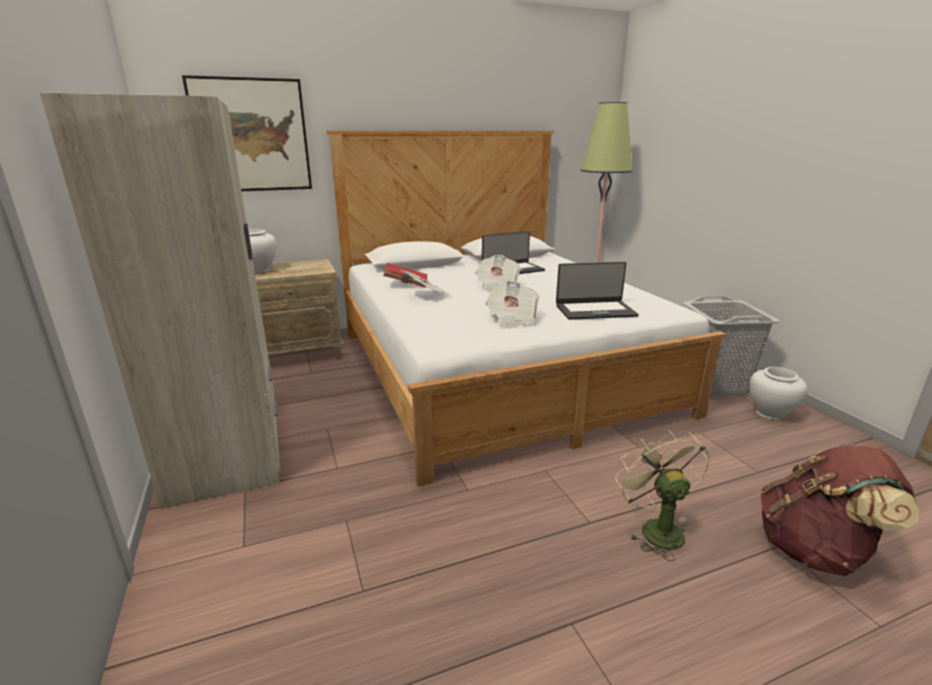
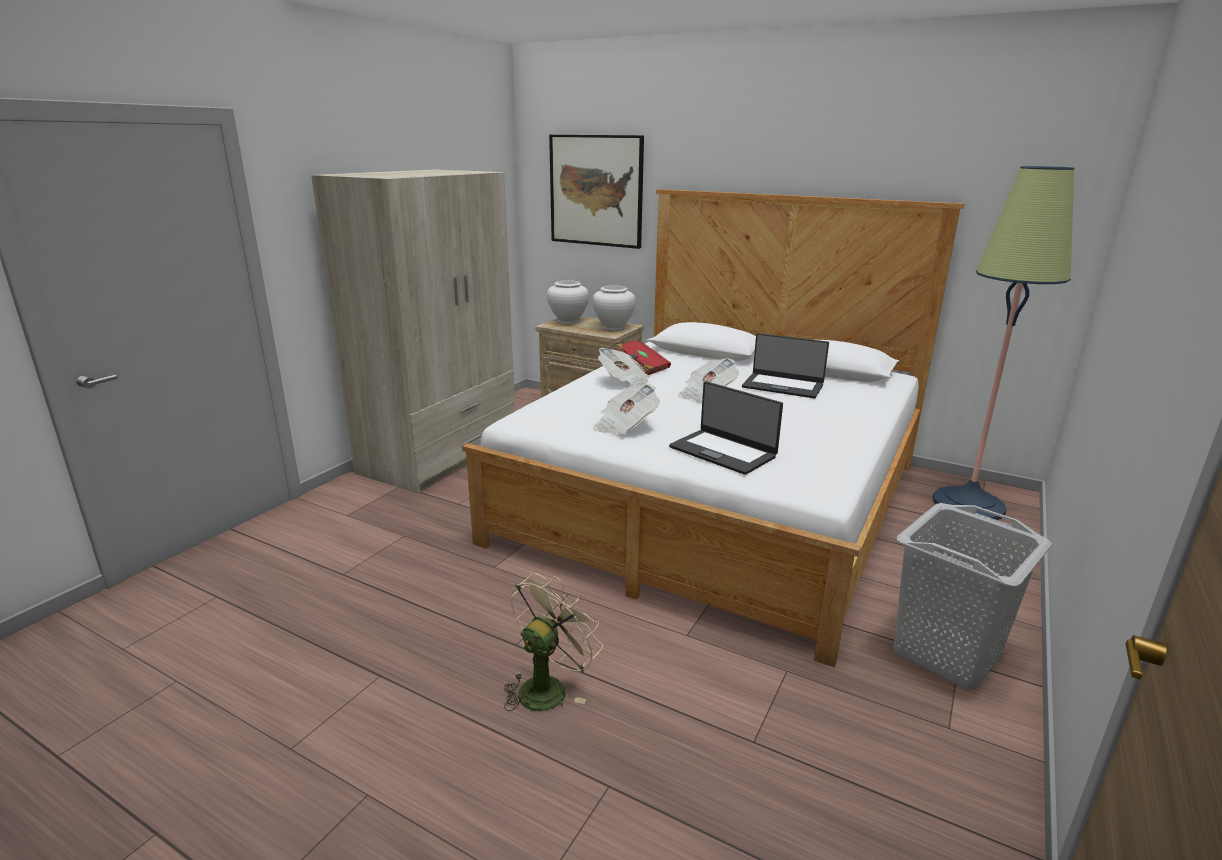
camera: 50 degrees right, 0 degrees up
(770, 413) = (942, 726): white vase -> white vase (613, 327)
(815, 550) = (631, 819): brown backpack -> none

